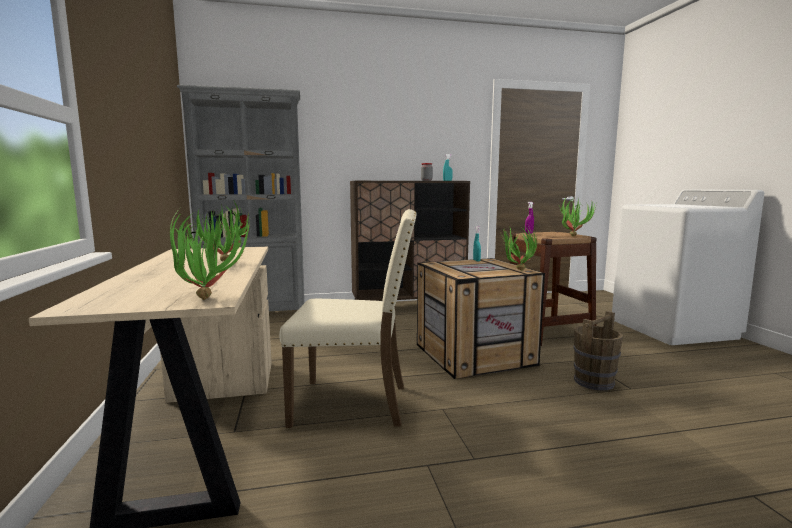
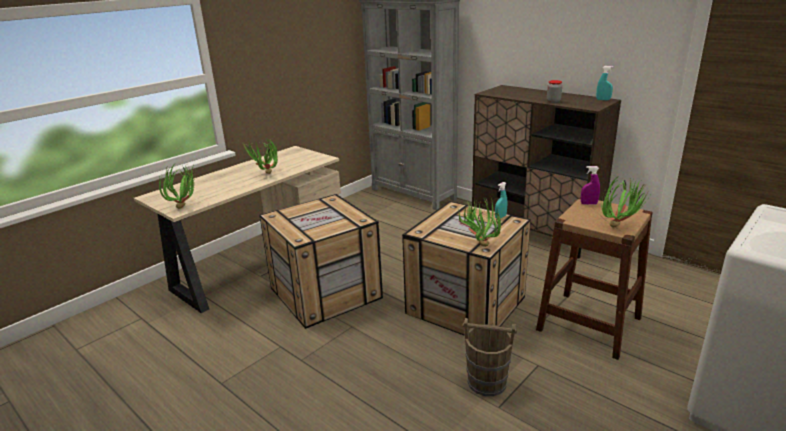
camera: 55 degrees right, 15 degrees up
(354, 404) = (324, 293): beige chair -> crate

